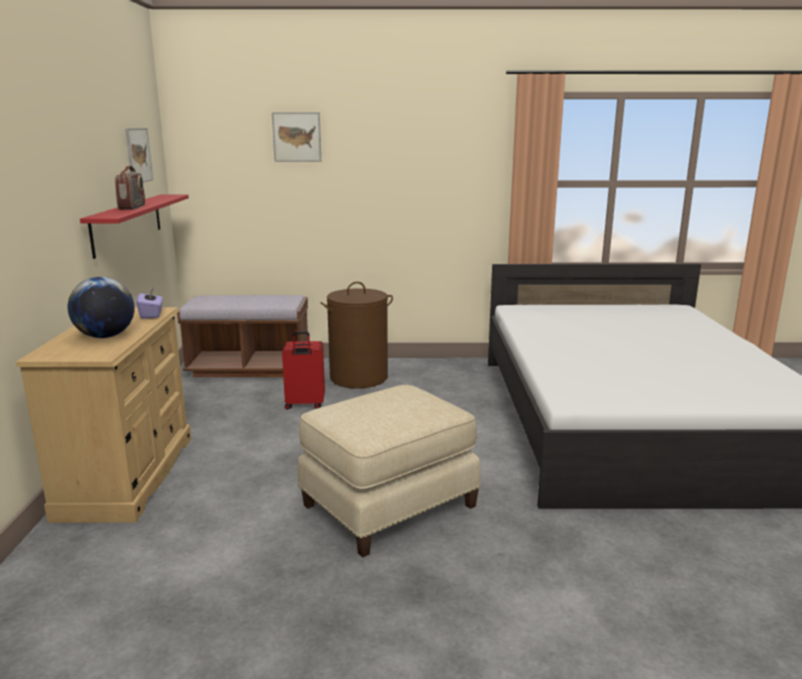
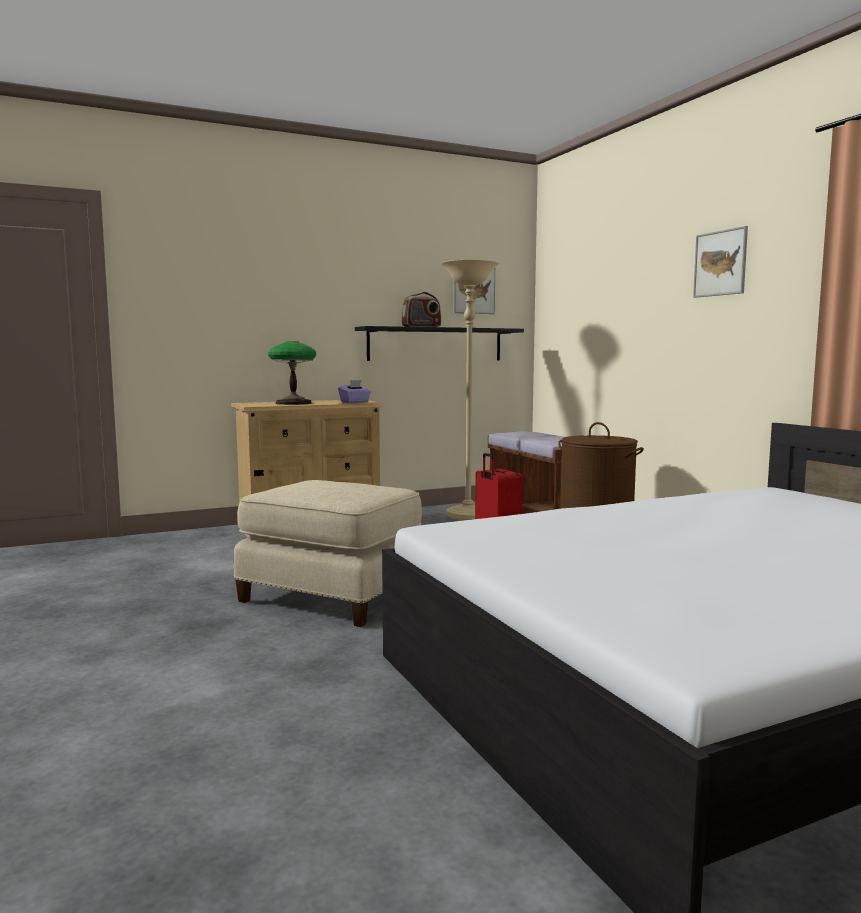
camera: 65 degrees right, 10 degrees down
(105, 336) = (293, 403): globe -> table lamp
(127, 223) = (435, 344): red shelf -> black shelf
(215, 396) = (468, 516): none -> beige floor lamp
(297, 137) = (616, 265): picture -> picture (720, 263)

